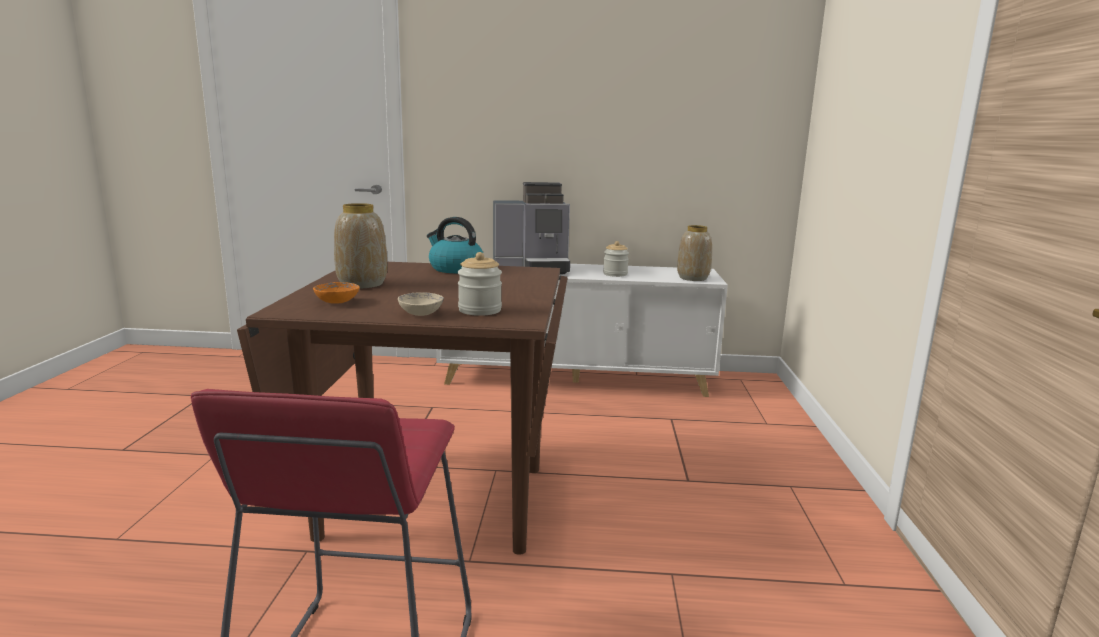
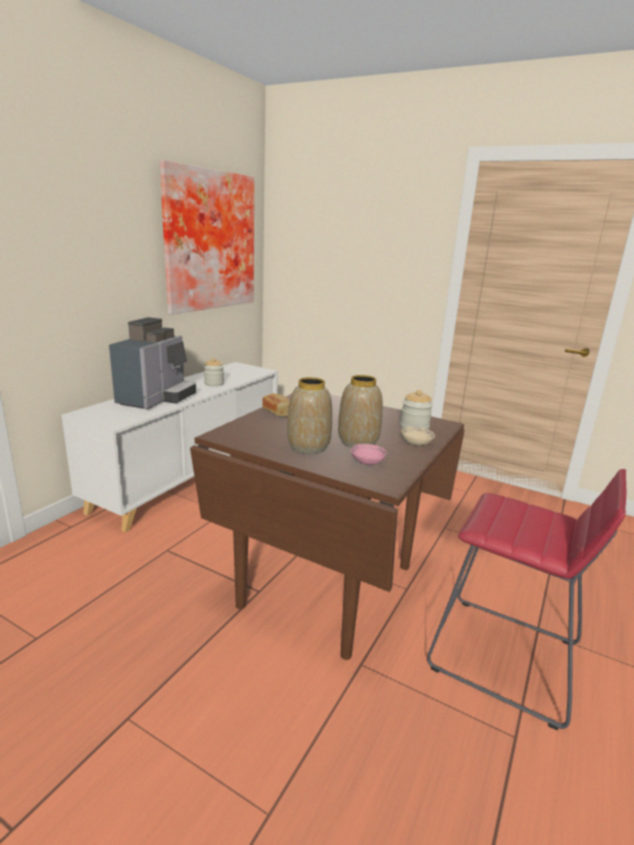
camera: 65 degrees left, 5 degrees up
(337, 302) = (367, 462): orange bowl -> pink bowl
(455, 269) = (278, 412): kettle -> bread
(682, 102) = (208, 241): none -> picture
(693, 278) = (253, 372): vase -> vase (358, 442)

